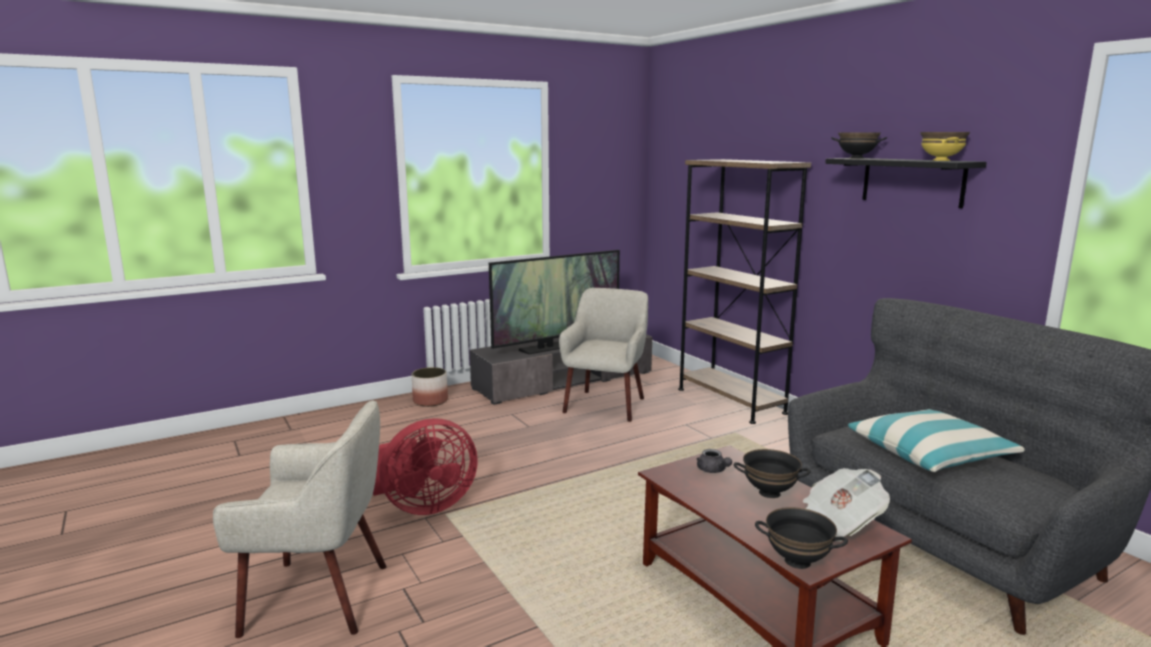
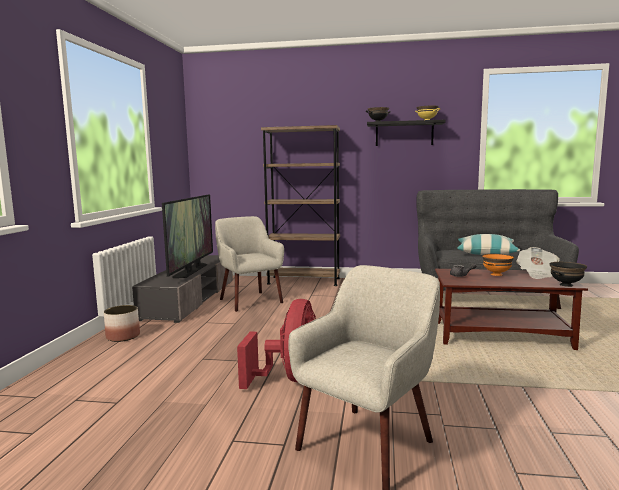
camera: 50 degrees left, 5 degrees down
(769, 493) = (496, 274): black bowl -> orange bowl

